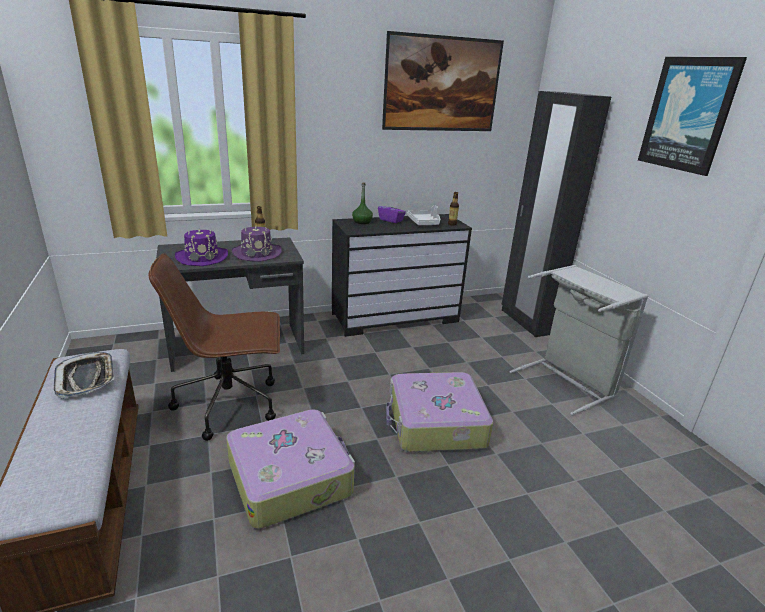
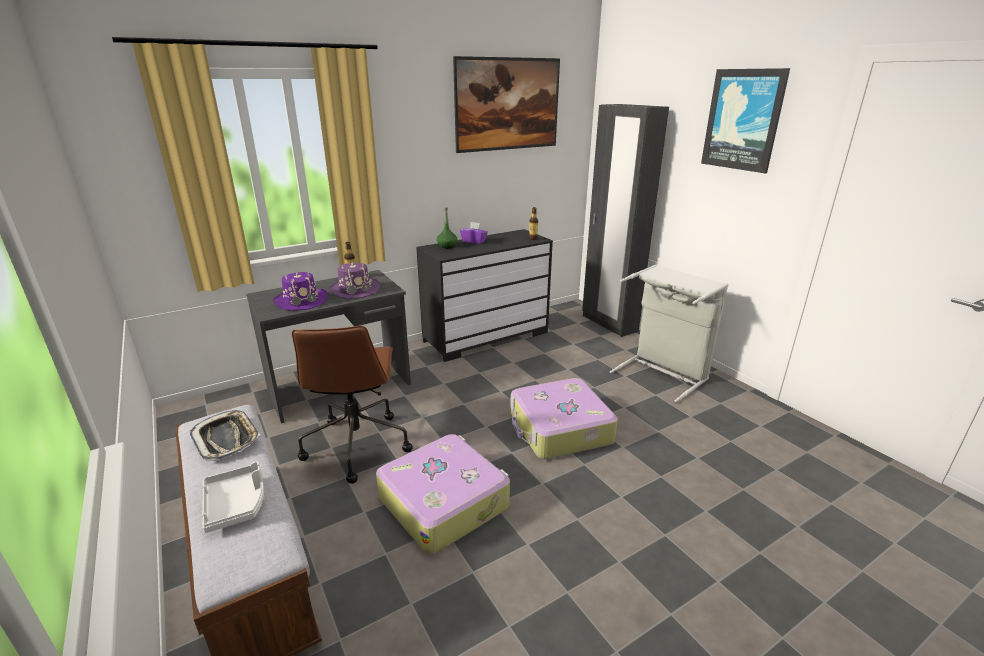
camera: 10 degrees left, 0 degrees up
(230, 404) = (357, 444): brown office chair -> brown office chair turned 75 degrees counterclockwise
(424, 223) = (506, 240): white tray -> white tray (236, 504)

